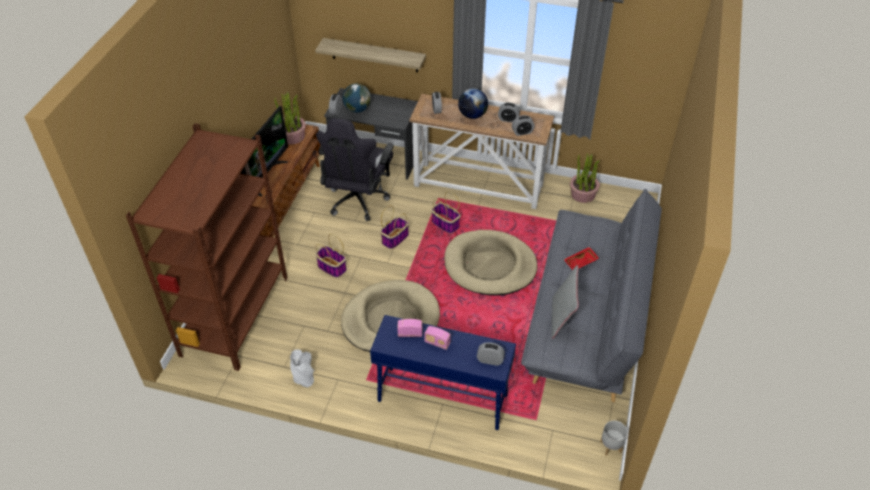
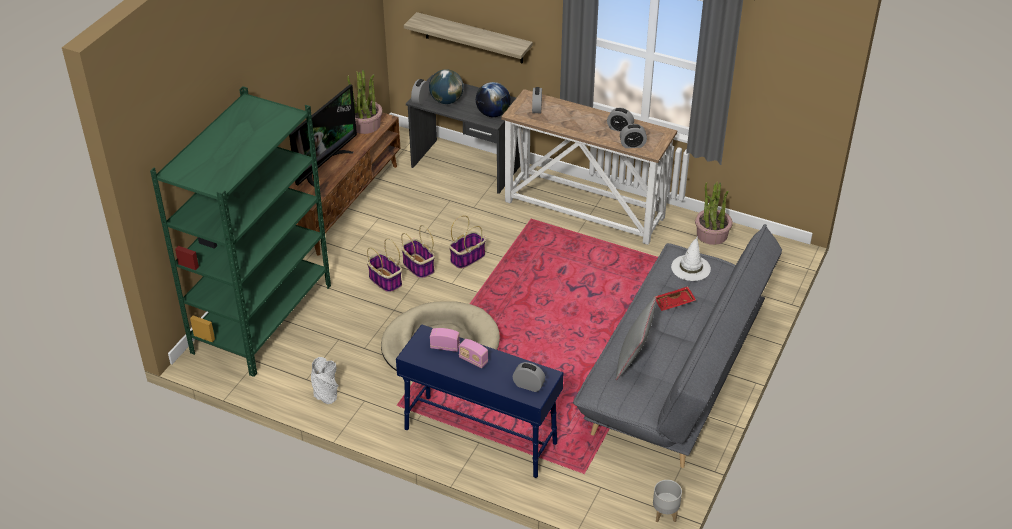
camera: 10 degrees right, 5 degrees down
(235, 315) = (262, 318): brown bookcase -> green bookcase
(358, 198) = (435, 207): black office chair -> none
(445, 224) = (532, 248): basket -> basket (418, 266)
(472, 115) = (578, 120): globe -> globe (493, 114)
(490, 266) = (574, 301): beige dog bed -> none
(585, 229) = (690, 267): none -> white hat

